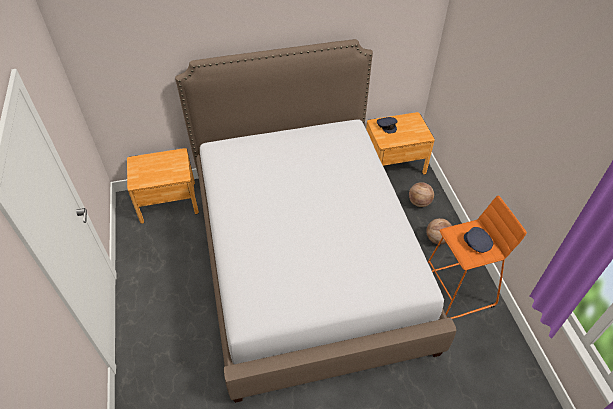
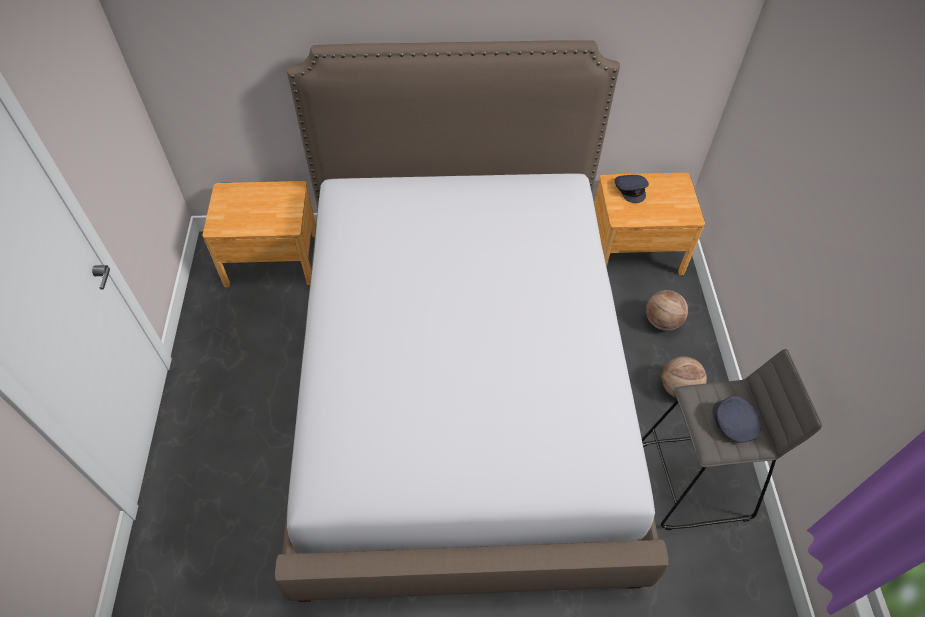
camera: 10 degrees right, 5 degrees up
(457, 290) = (693, 481): orange stool -> grey stool

